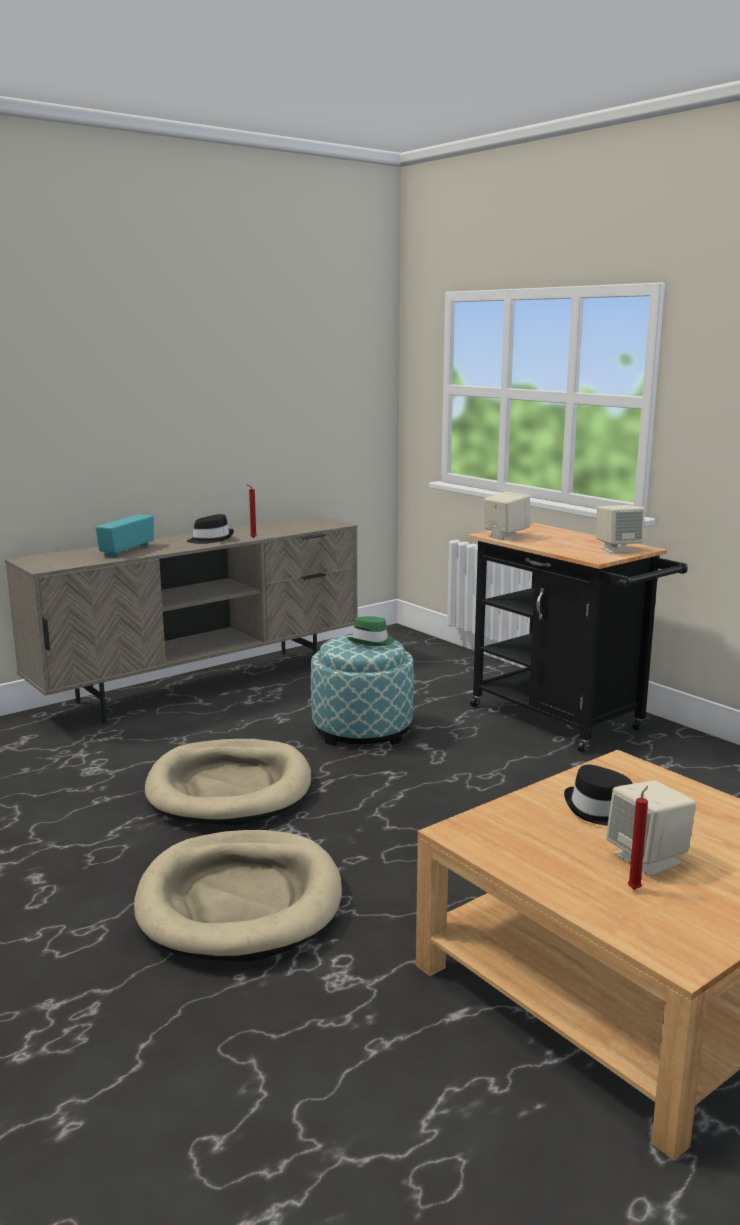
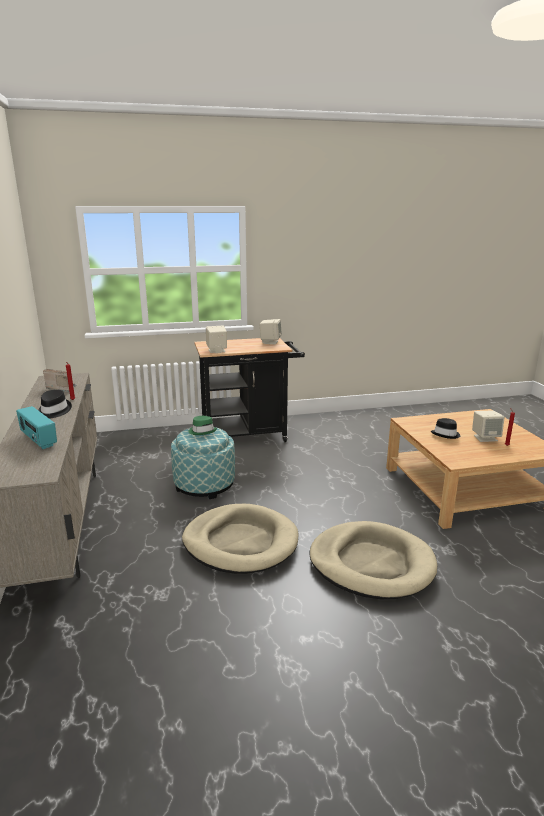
camera: 65 degrees left, 5 degrees up
(285, 528) = (62, 388): none -> radio

